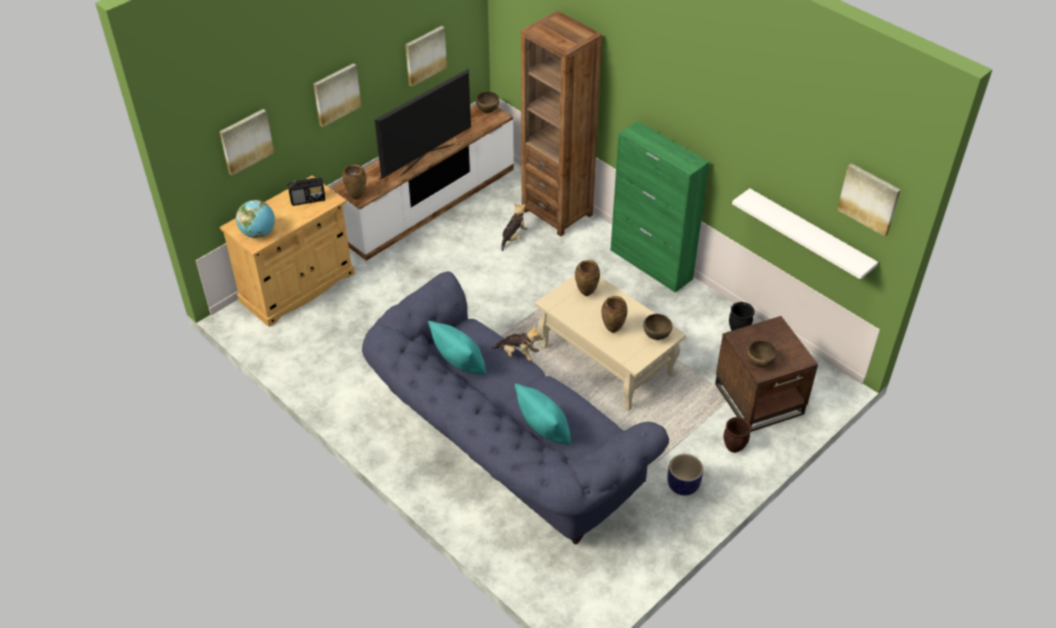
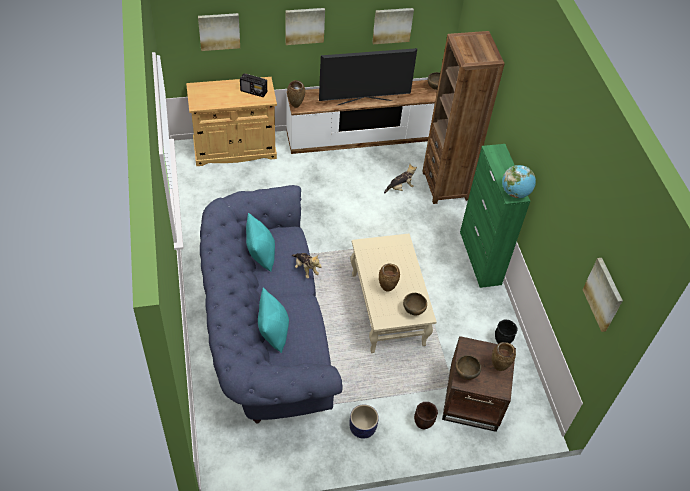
camera: 30 degrees right, 5 degrees up
(258, 233) = (204, 99): globe -> globe (515, 193)
(586, 293) = (392, 252): brown vase -> brown vase (498, 367)
(809, 235) = (565, 298): white shelf -> none

